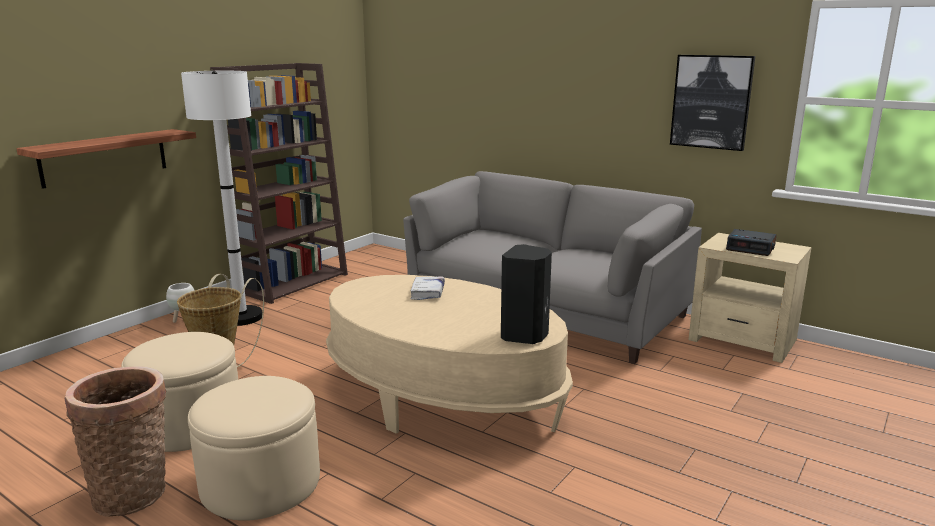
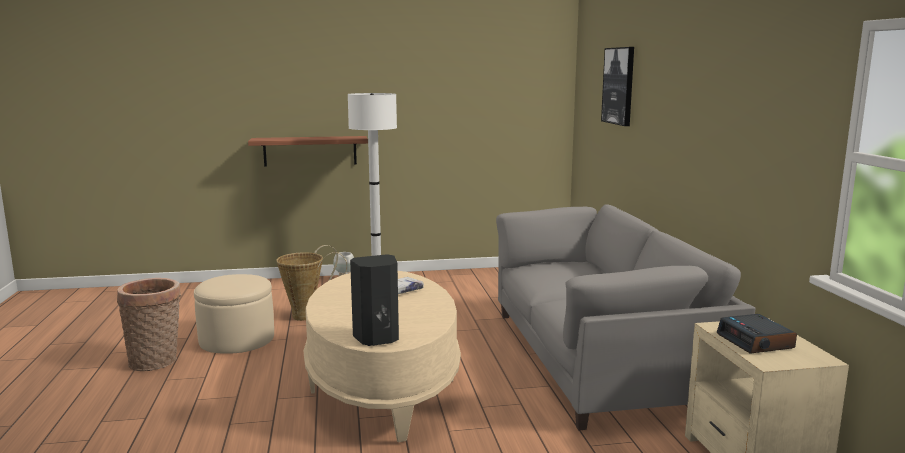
camera: 45 degrees right, 5 degrees down
(260, 483) = (203, 384): beige ottoman -> none
(293, 282) = (451, 276): brown bookcase -> none
(711, 102) = (773, 150): picture -> picture (619, 86)

